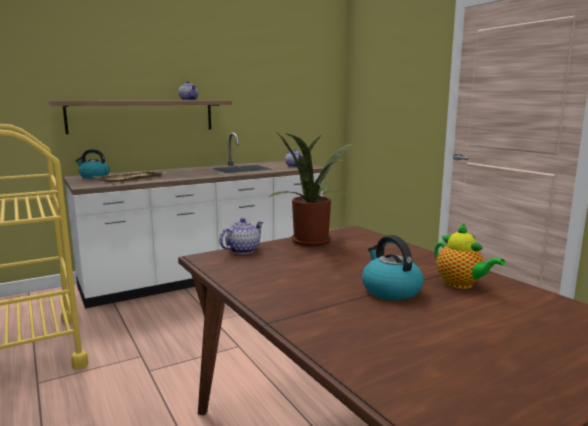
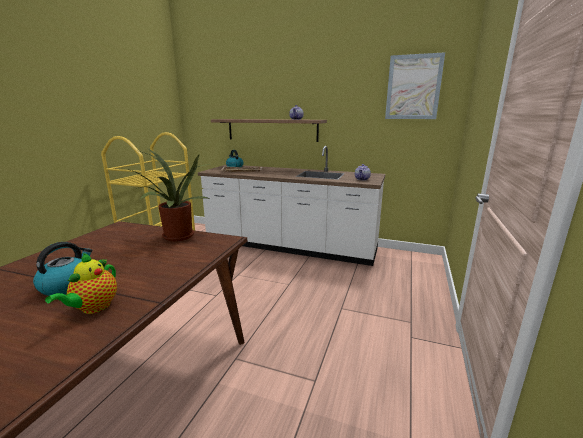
camera: 50 degrees right, 5 degrees up
(242, 250) = (140, 228): teapot -> none
(305, 66) = (413, 87): none -> picture

